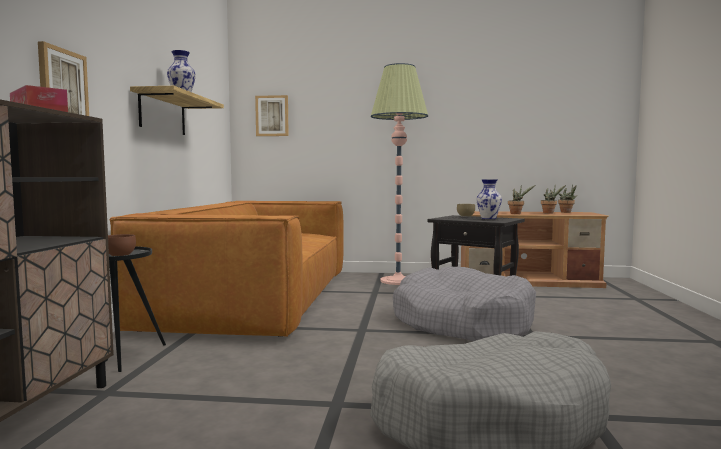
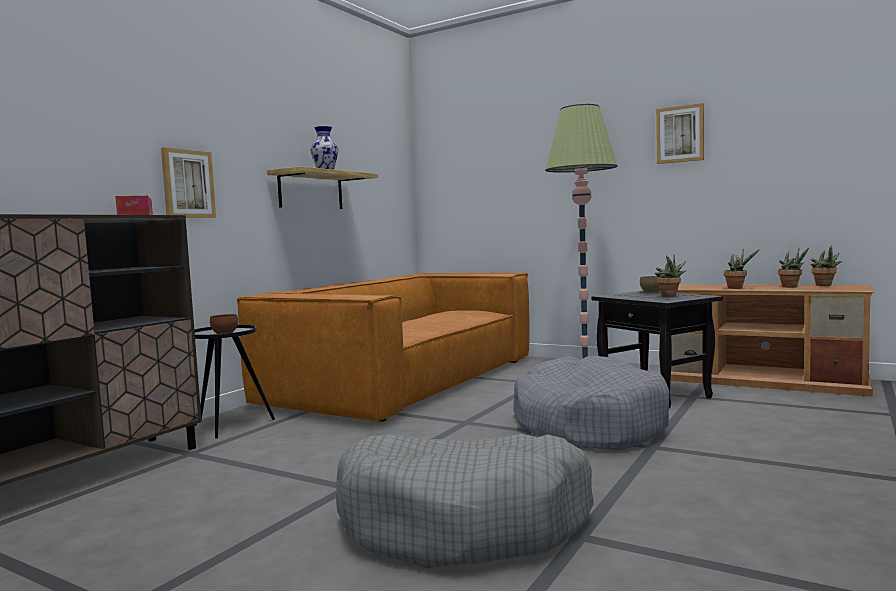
camera: 25 degrees right, 0 degrees up
(272, 116) = (455, 176): picture -> picture (680, 134)
(488, 218) = (670, 296): vase -> potted plant

